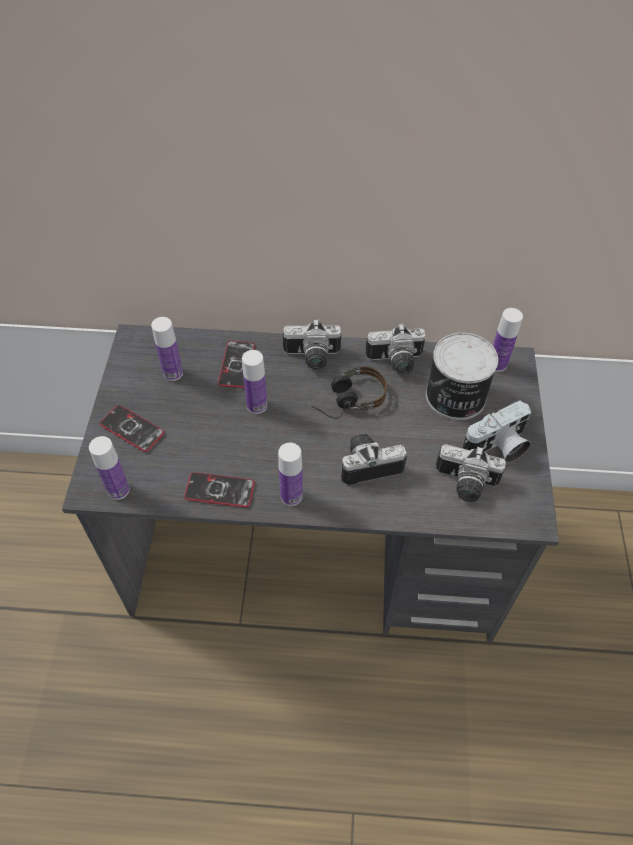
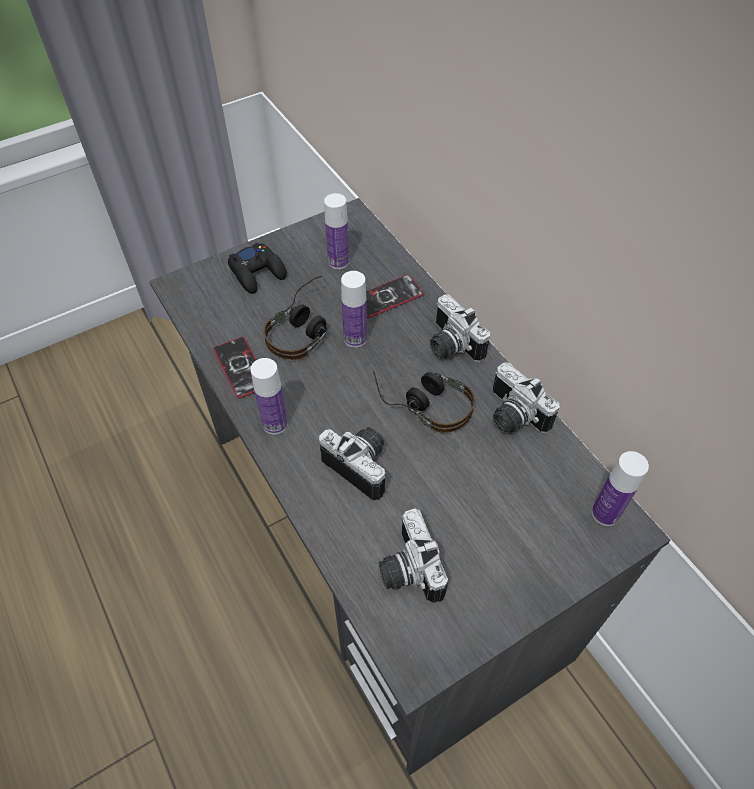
camera: 55 degrees right, 0 degrees up
(118, 490) = (191, 302): bottle -> none
(132, 429) = (258, 273): phone -> black game controller
(218, 430) = (304, 328): none -> headphones
(455, 397) = (517, 496): can -> none
(497, 447) = (485, 576): camera -> none

